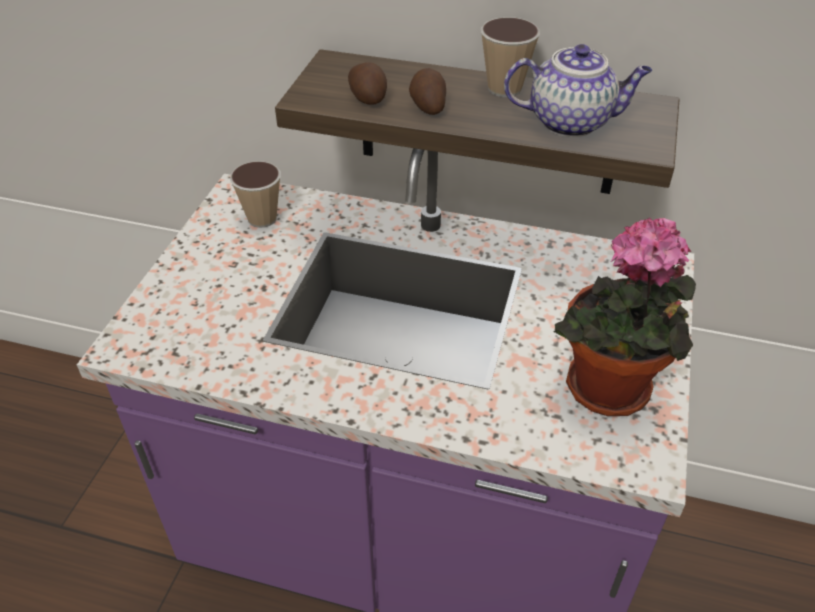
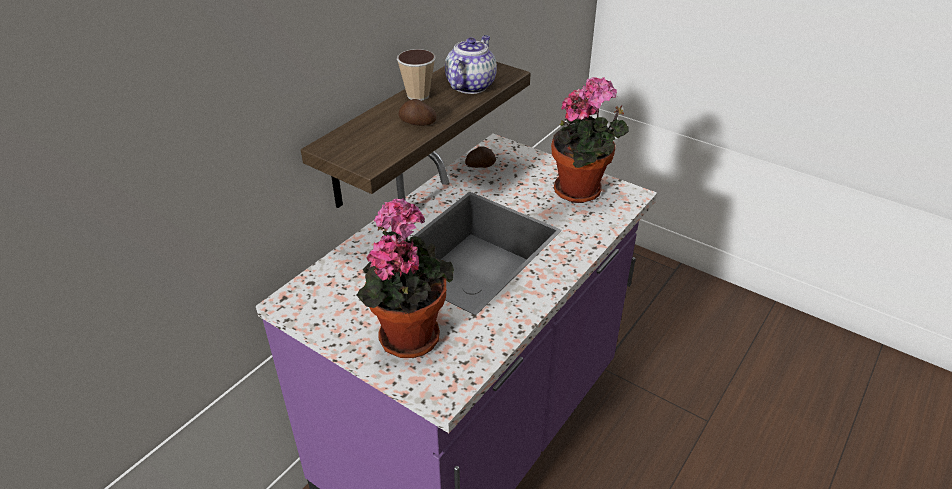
camera: 70 degrees left, 5 degrees down
(212, 292) = (408, 333): none -> potted plant
(262, 219) = (337, 293): cup -> none
(368, 97) = (389, 141): potato -> potato (480, 165)

